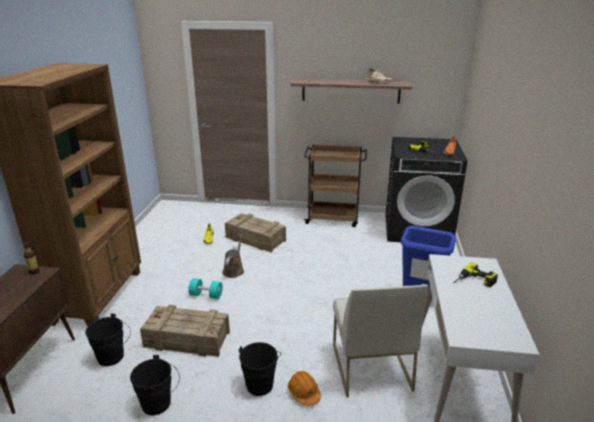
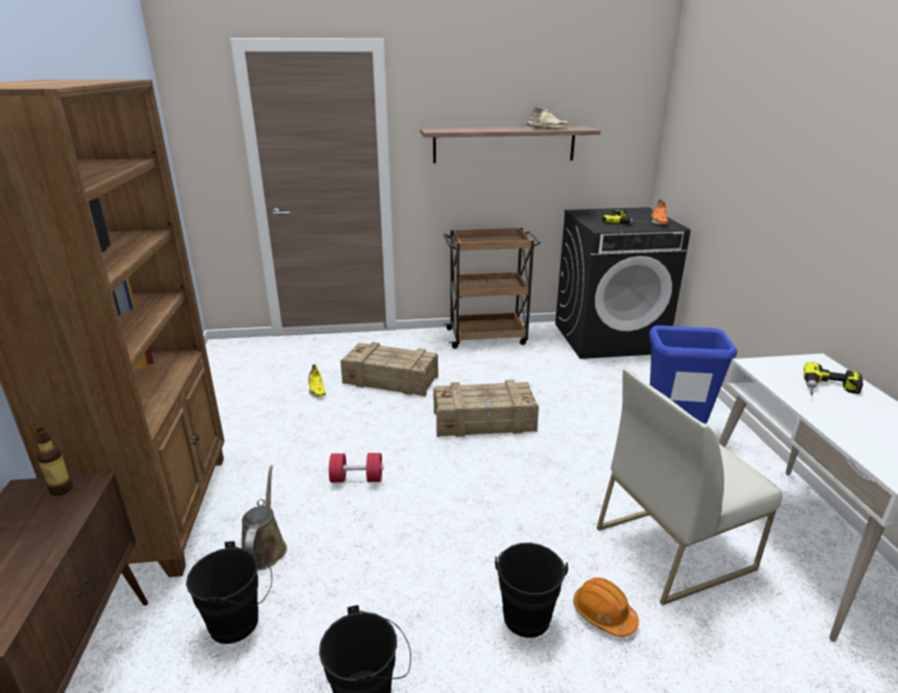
camera: 15 degrees left, 0 degrees up
(187, 340) = (362, 561): crate -> crate (484, 421)
(206, 295) = (357, 479): turquoise dumbbell -> red dumbbell
(234, 270) = (382, 432): brown watering can -> brown watering can (264, 548)
(370, 366) = (673, 547): white chair -> white chair turned 90 degrees clockwise

